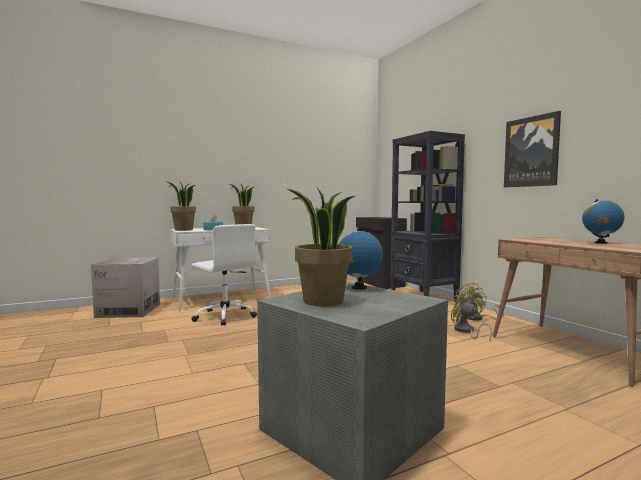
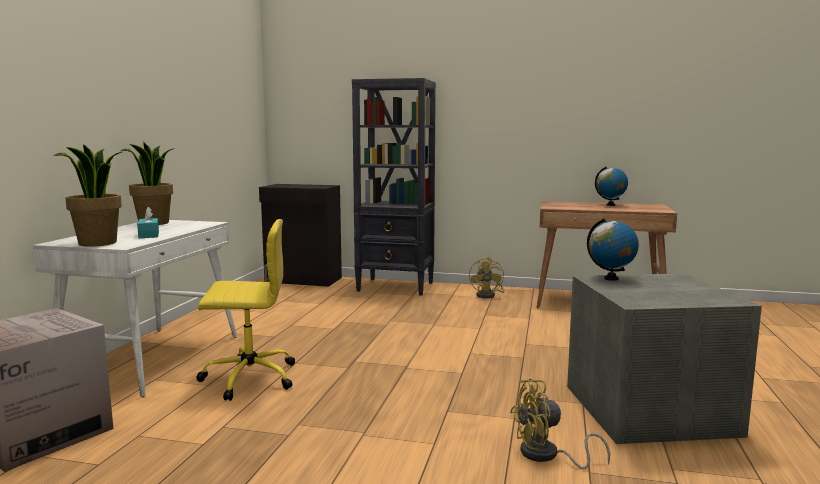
camera: 50 degrees left, 5 degrees up
(225, 316) = (248, 378): white office chair -> yellow office chair
(322, 301) = (656, 296): potted plant -> none
(465, 331) = (511, 310): yellow fan -> yellow fan (547, 456)
(531, 152) = (522, 113): picture -> none

